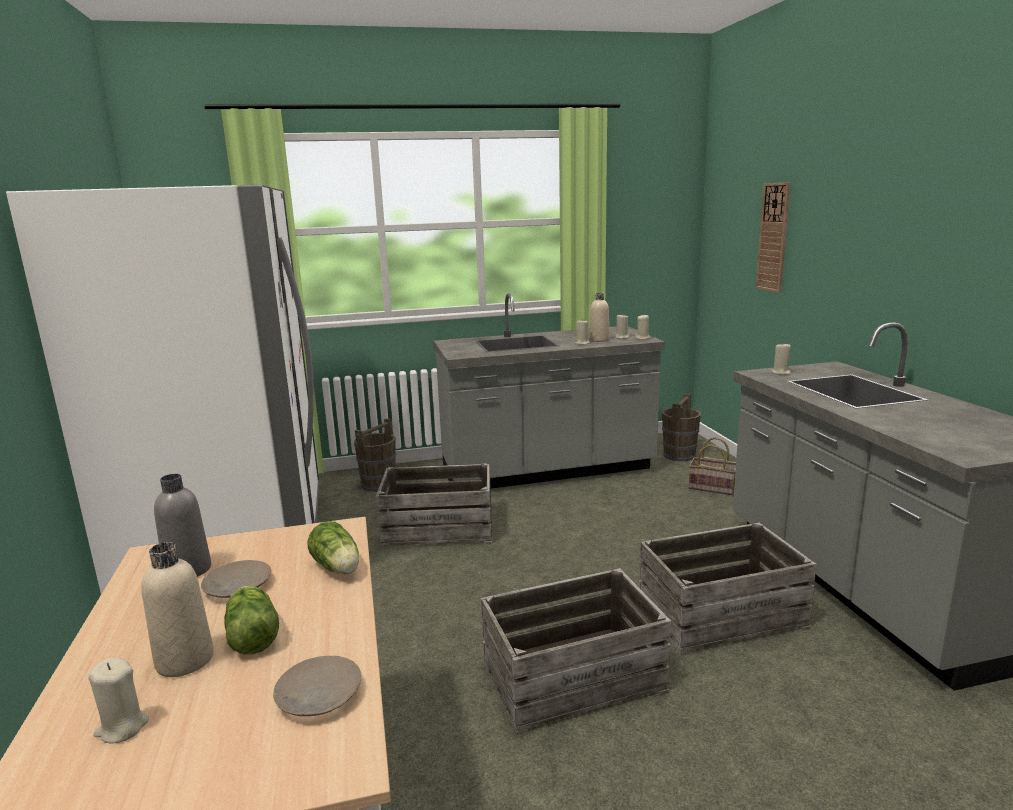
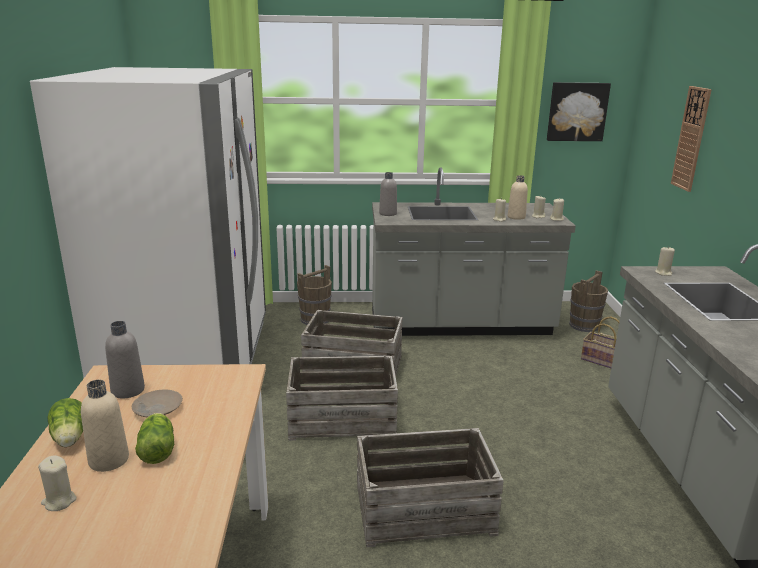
camera: 10 degrees right, 5 degrees up
(319, 696) = (188, 502): beige plate -> none
(338, 568) = (231, 405): lettuce -> lettuce (69, 438)
(456, 349) = (388, 214): none -> grey bottle
(643, 226) = (577, 111): none -> picture
(720, 613) = (566, 477): crate -> crate (342, 418)

